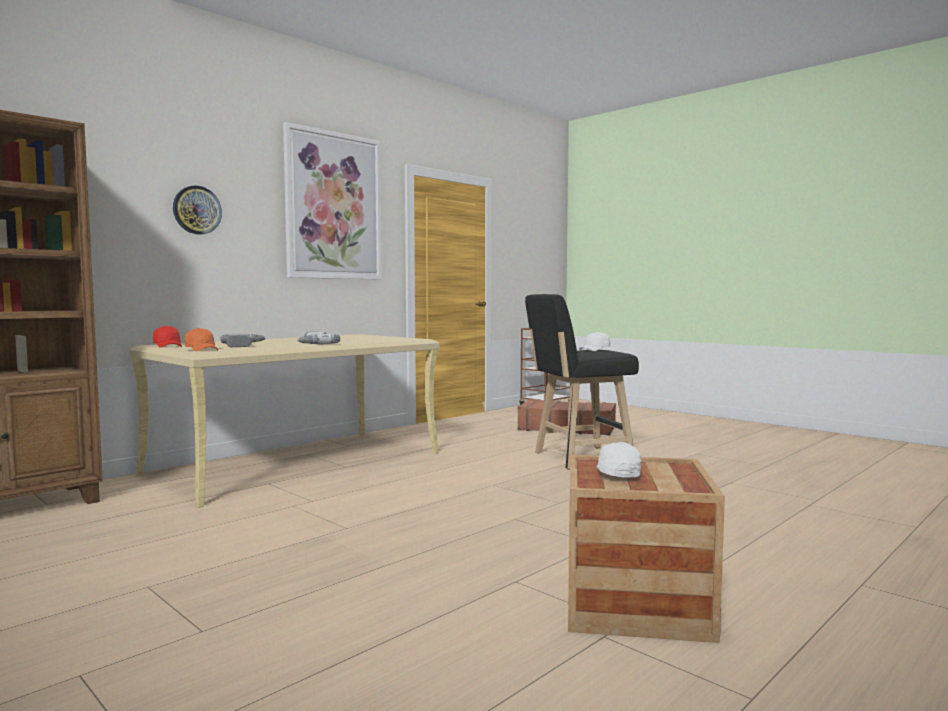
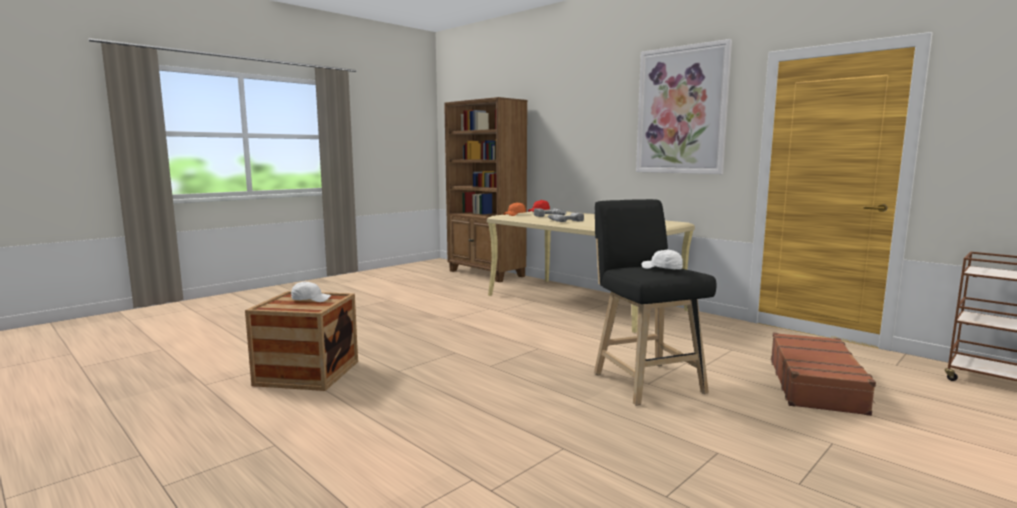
camera: 90 degrees right, 5 degrees up
(197, 210) = (585, 128): wall clock -> none

